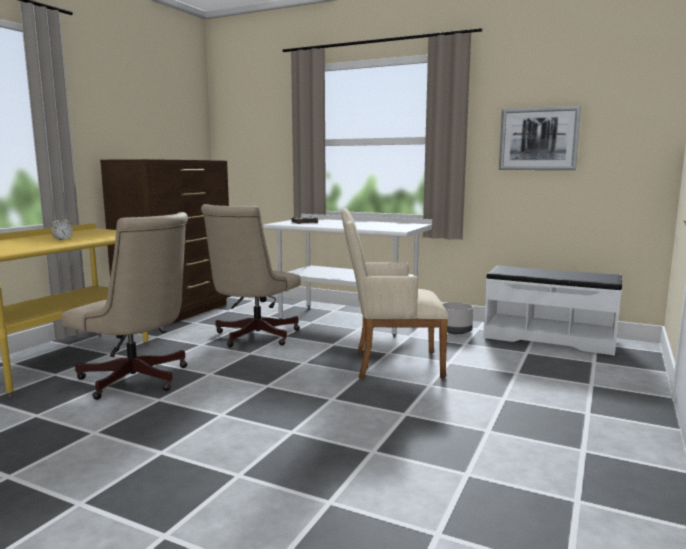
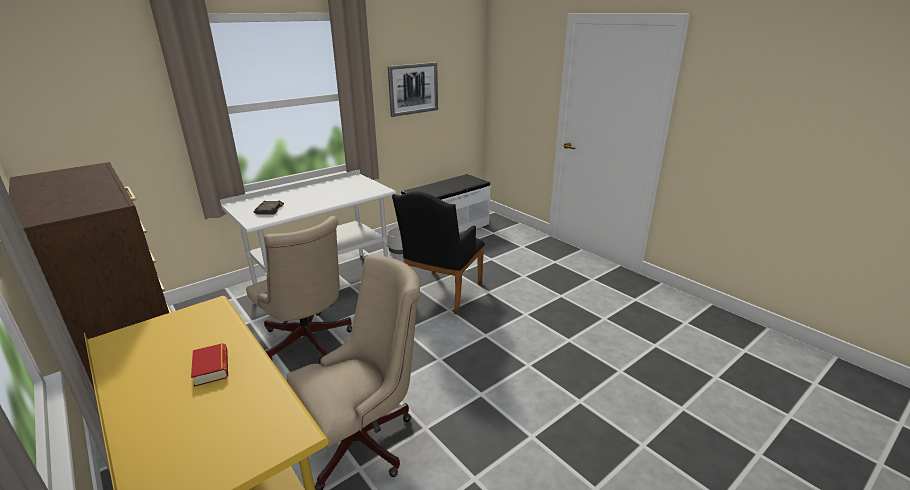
camera: 65 degrees left, 15 degrees up
(62, 240) = (211, 368): alarm clock -> book
(390, 364) = (441, 294): beige armchair -> black armchair

